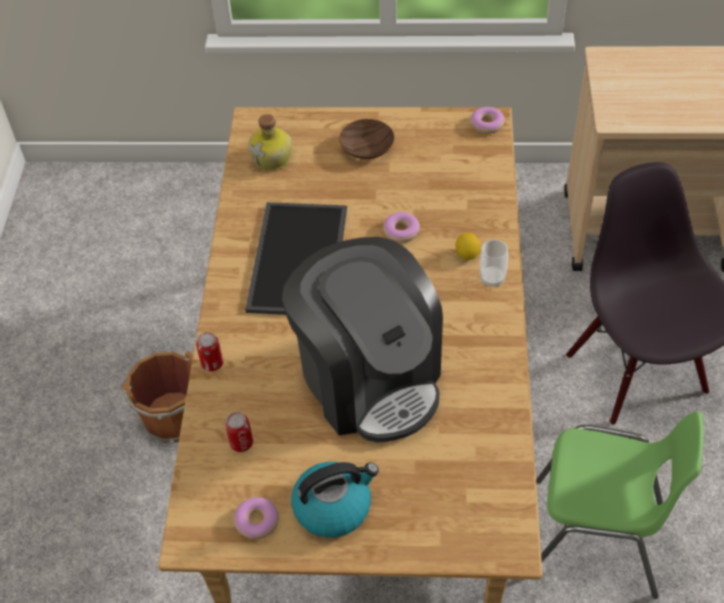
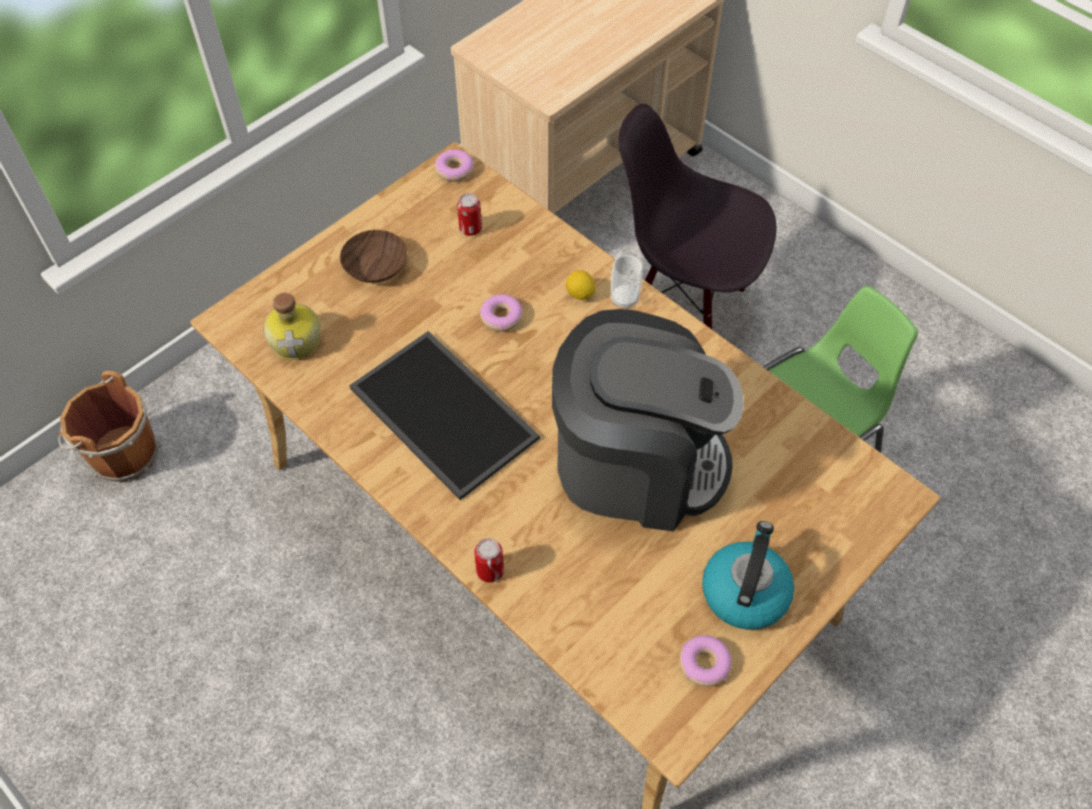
camera: 50 degrees left, 5 degrees up
(171, 416) = (353, 683): brown bucket -> brown bucket (121, 454)
(241, 443) = (606, 613): can -> can (470, 229)

